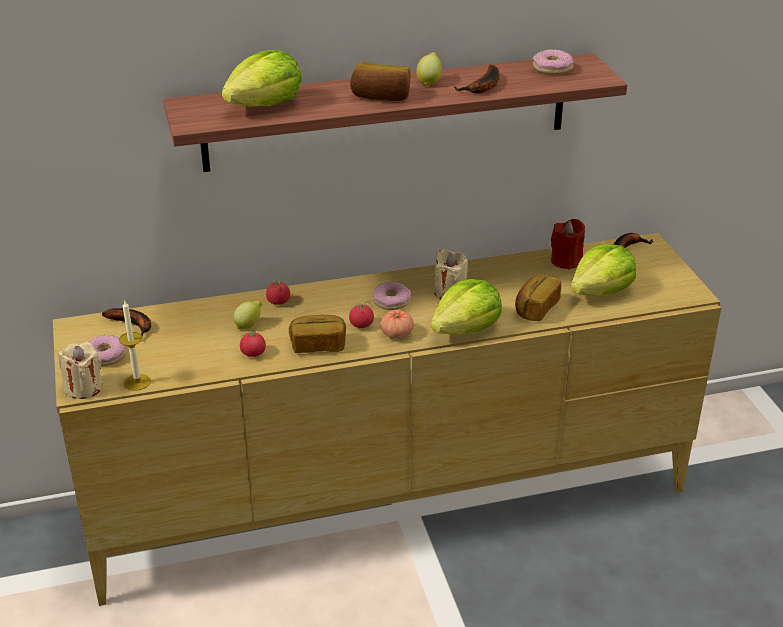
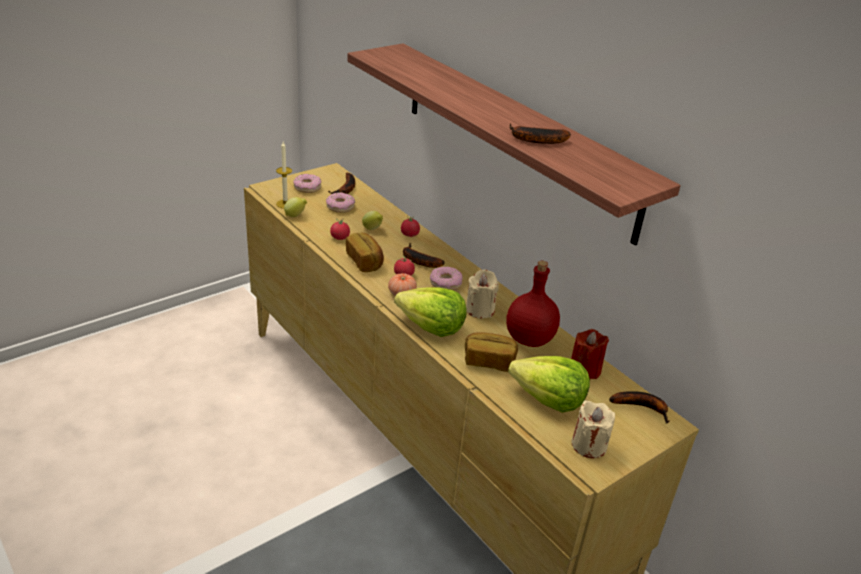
camera: 65 degrees right, 0 degrees up
(84, 388) = (270, 188): beige candle -> beige candle (589, 445)
(265, 105) = (418, 70): lettuce -> none
(336, 309) = (418, 260): none -> banana
(381, 97) = (472, 104): bread -> none
(429, 82) = (520, 118): lemon -> lemon (295, 215)
(510, 277) = (528, 339): none -> red bottle
(552, 68) = (612, 166): donut -> donut (340, 207)

